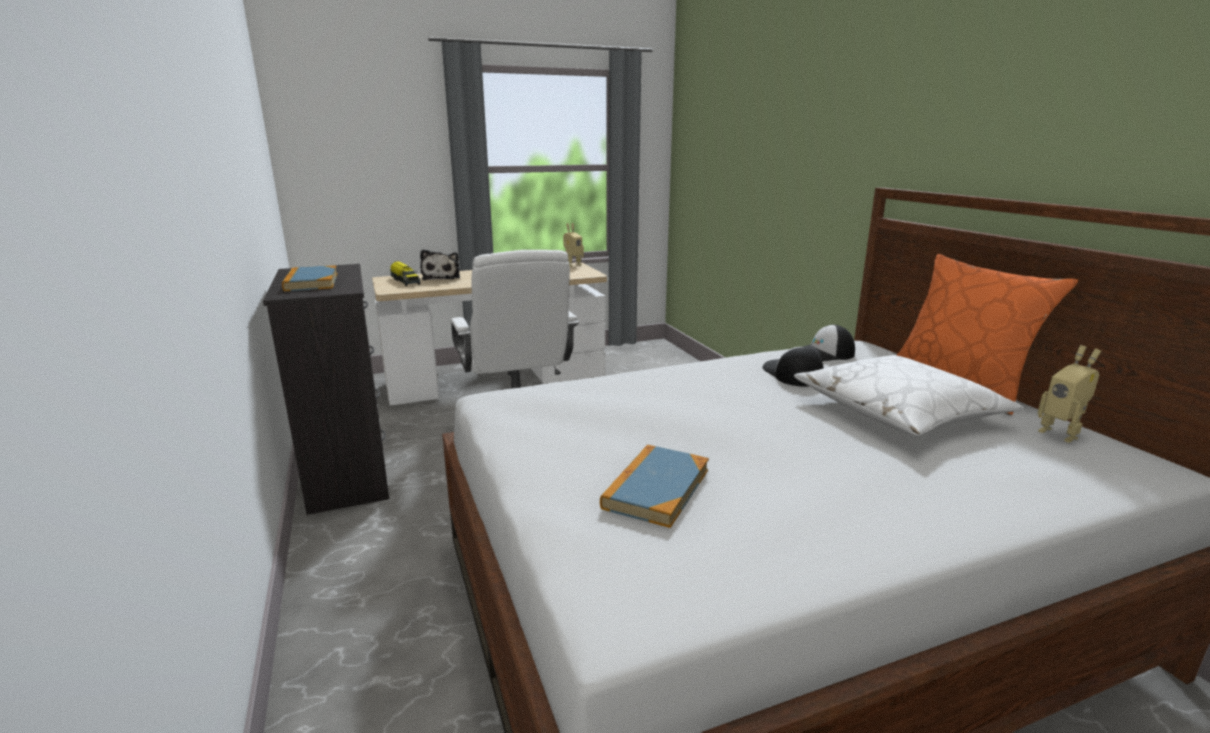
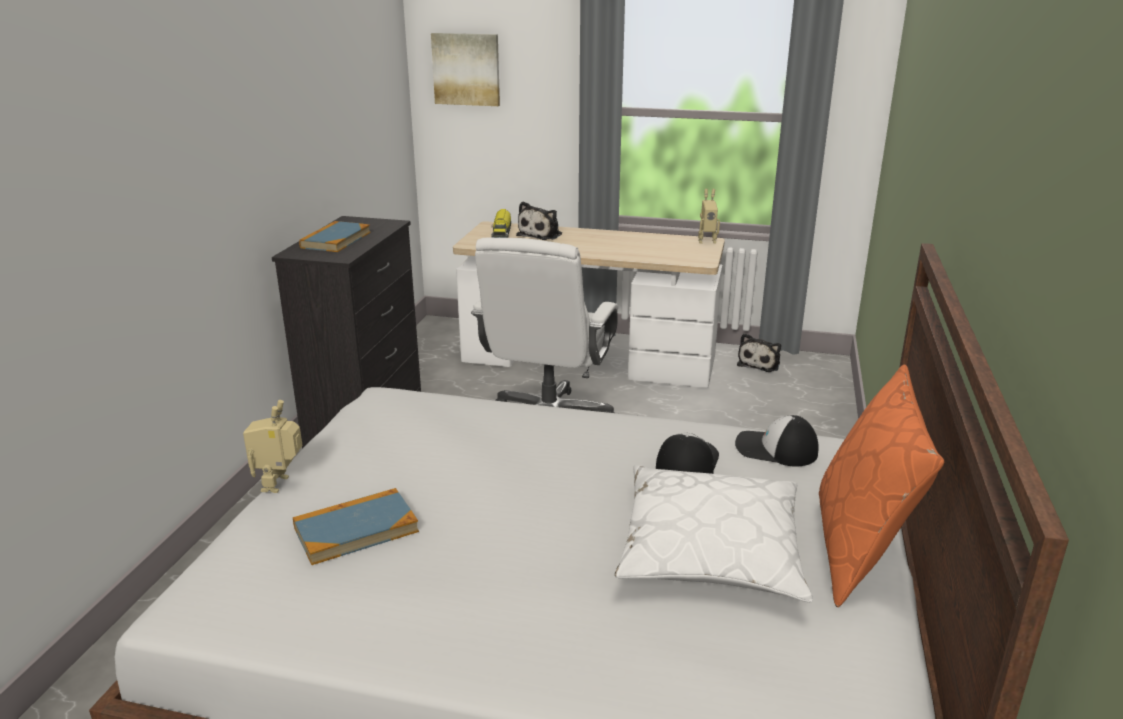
camera: 35 degrees right, 5 degrees up
(333, 138) = (466, 69): none -> picture
(617, 354) = (760, 363): none -> plush toy
(1060, 433) = (850, 652): toy robot -> toy robot (280, 484)

